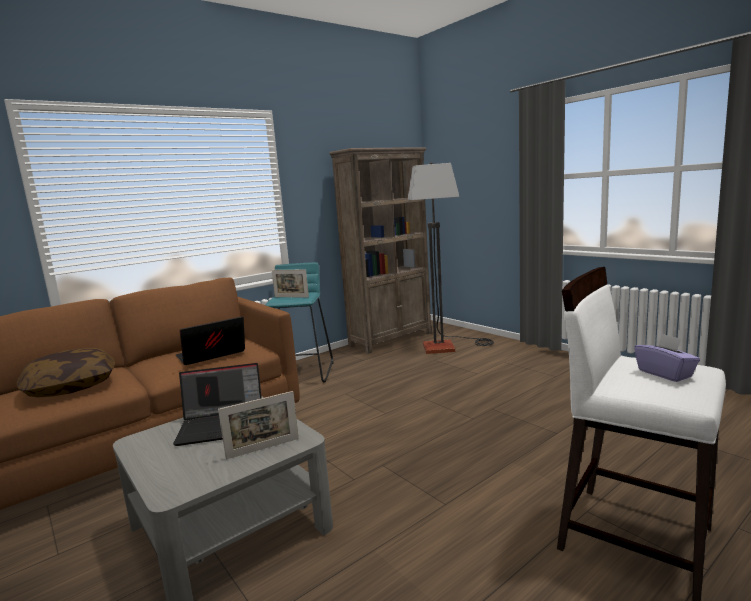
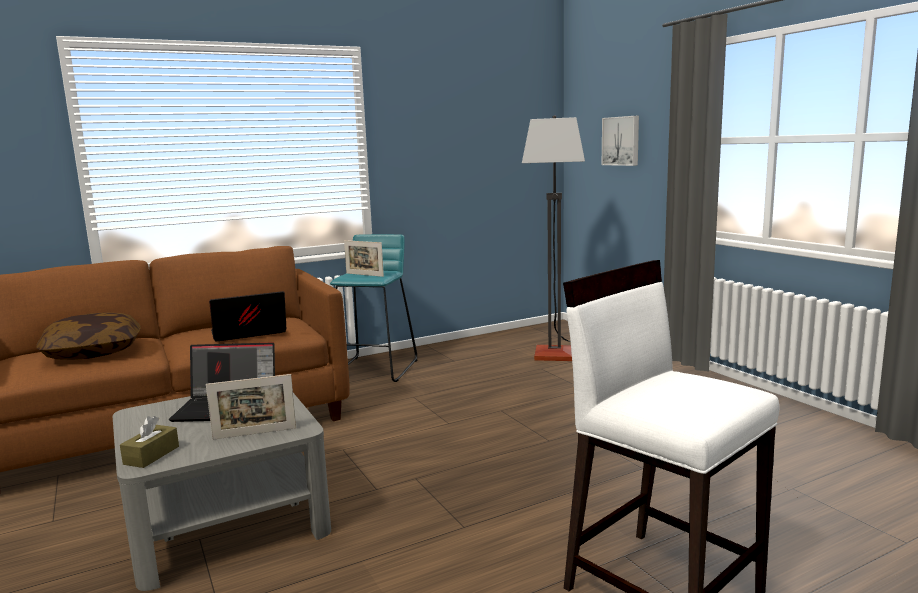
camera: 10 degrees right, 0 degrees up
(174, 483) = (151, 455): none -> brown tissue box
(391, 339) = (501, 339): brown bookcase -> none
(475, 181) = (621, 141): none -> picture
(665, 373) = (693, 392): purple tissue box -> none

